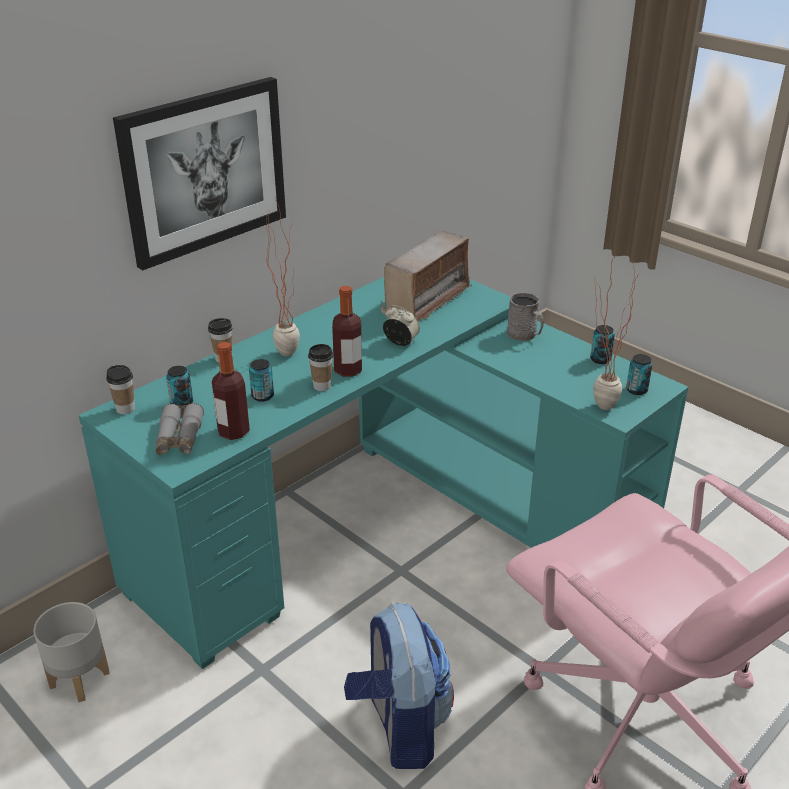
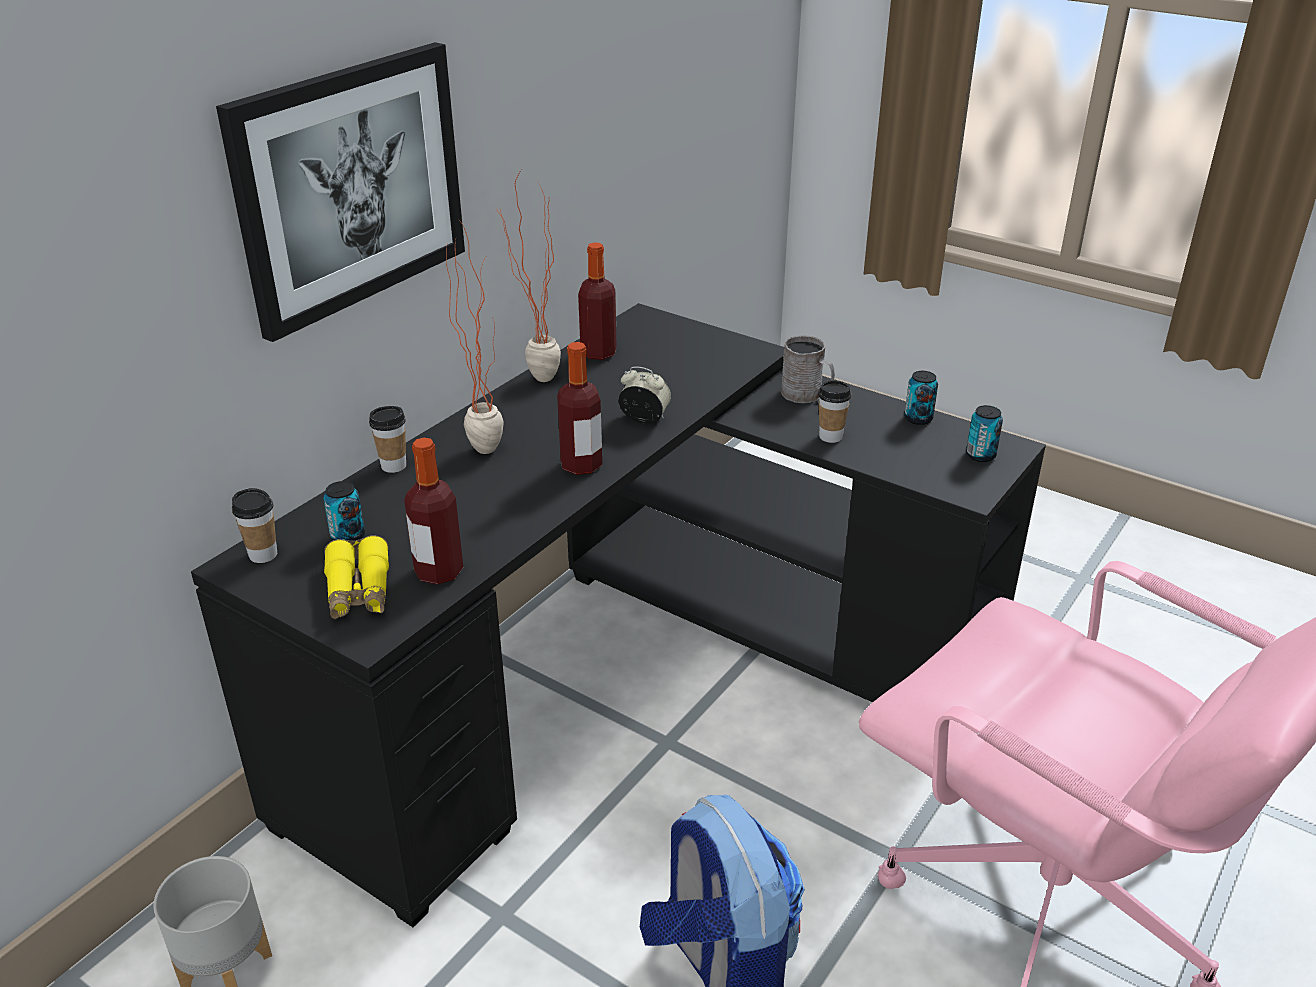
camera: 10 degrees left, 0 degrees up
(179, 438) = (359, 590): grey binoculars -> yellow binoculars
(262, 396) = (467, 514): can -> none
(322, 386) = (550, 492): cup -> cup (830, 436)
(383, 293) = (598, 353): none -> bottle
(388, 524) = (633, 678): turquoise desk -> black desk
(427, 300) = (662, 359): radio -> none
(595, 407) = (935, 484): potted plant -> potted plant (533, 380)

